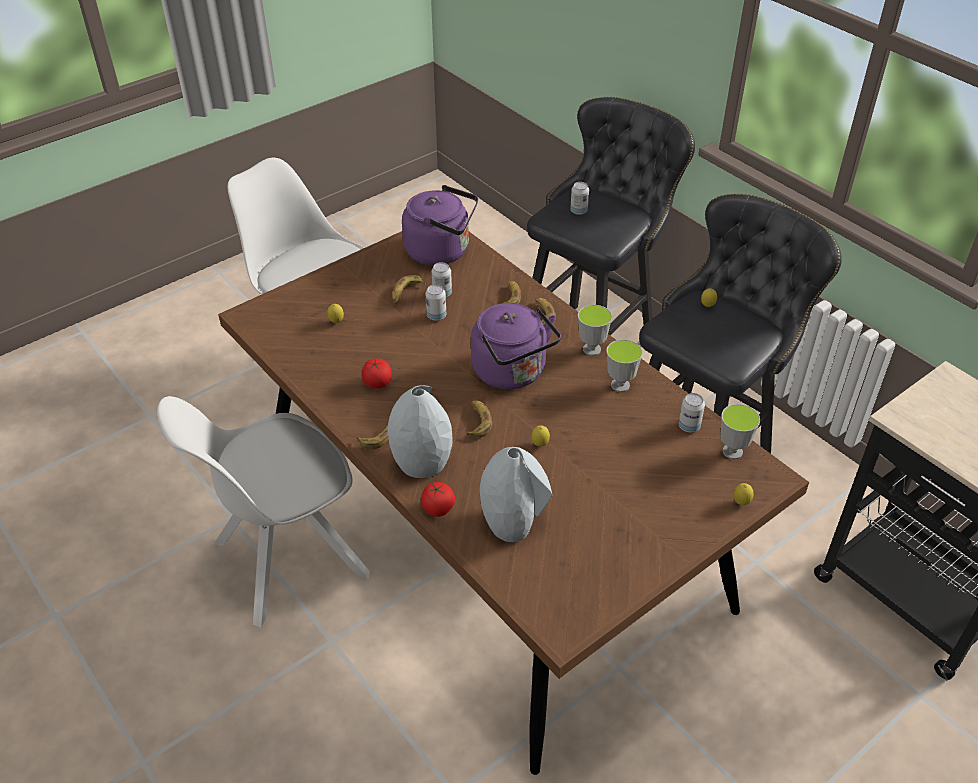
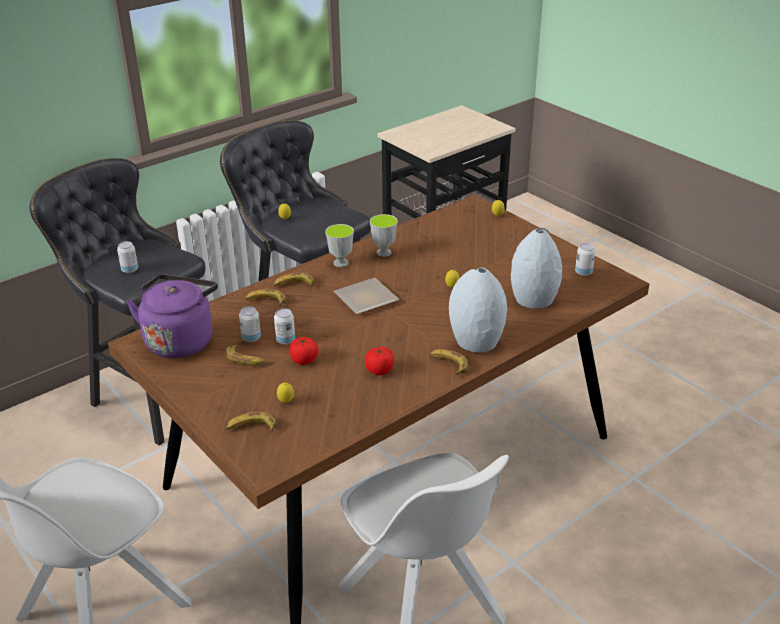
camera: 90 degrees left, 10 degrees down
(438, 508) = (526, 332): tomato -> tomato (304, 360)
(477, 421) = (427, 316): banana -> banana (251, 427)
(512, 373) = (368, 299): purple kettle -> plate
(689, 426) = (427, 228): can -> can (583, 272)
(732, 451) = (451, 215): cup -> none

